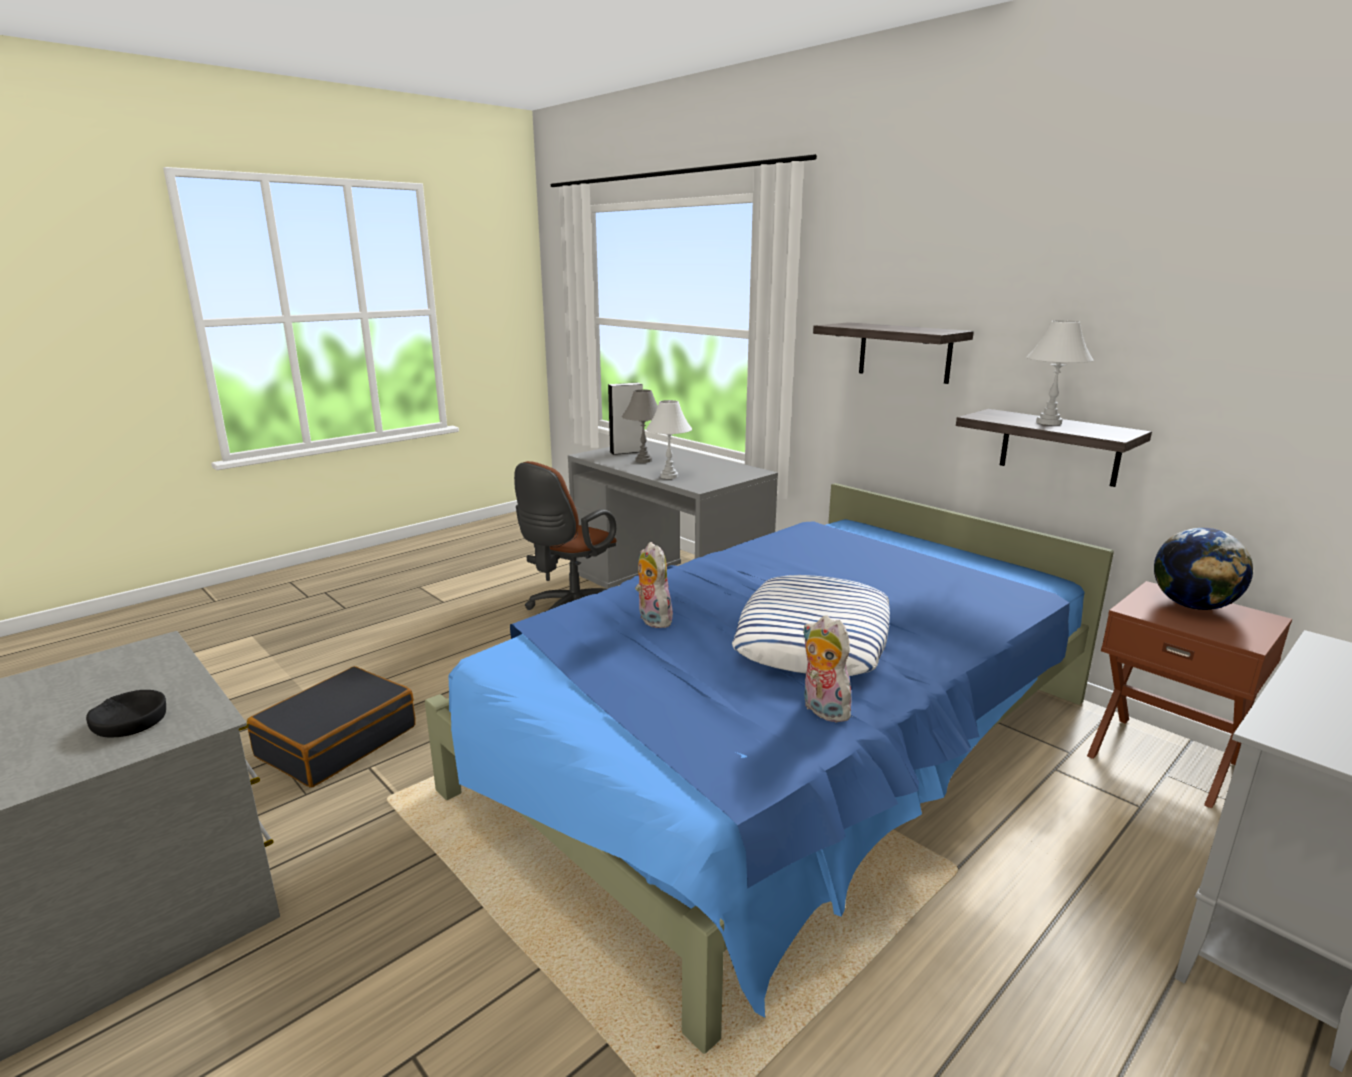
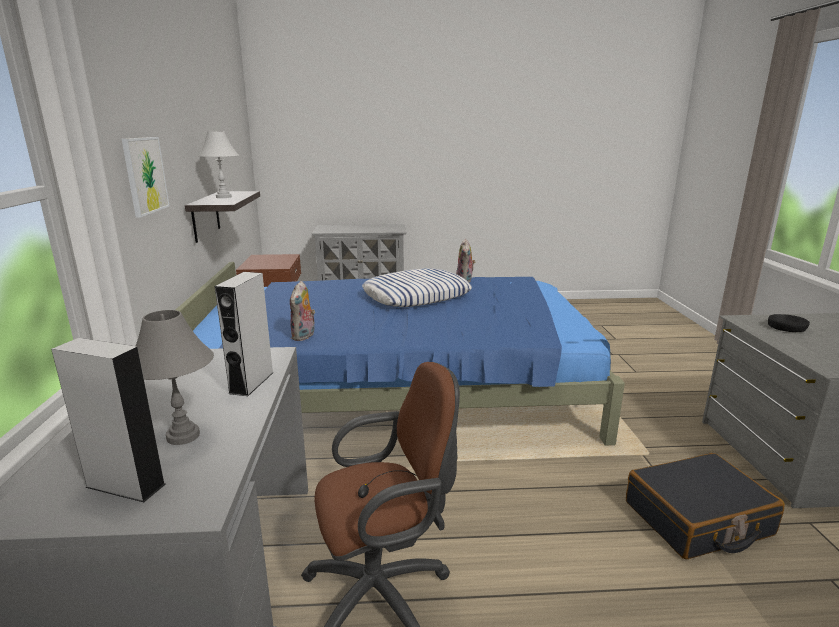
camera: 140 degrees left, 0 degrees up
(652, 620) = (476, 321): plush toy -> plush toy (304, 336)
(669, 476) = (251, 382): white table lamp -> grey speaker
(904, 352) = (145, 175): shelf -> picture
(1193, 606) = (261, 262): globe -> none

